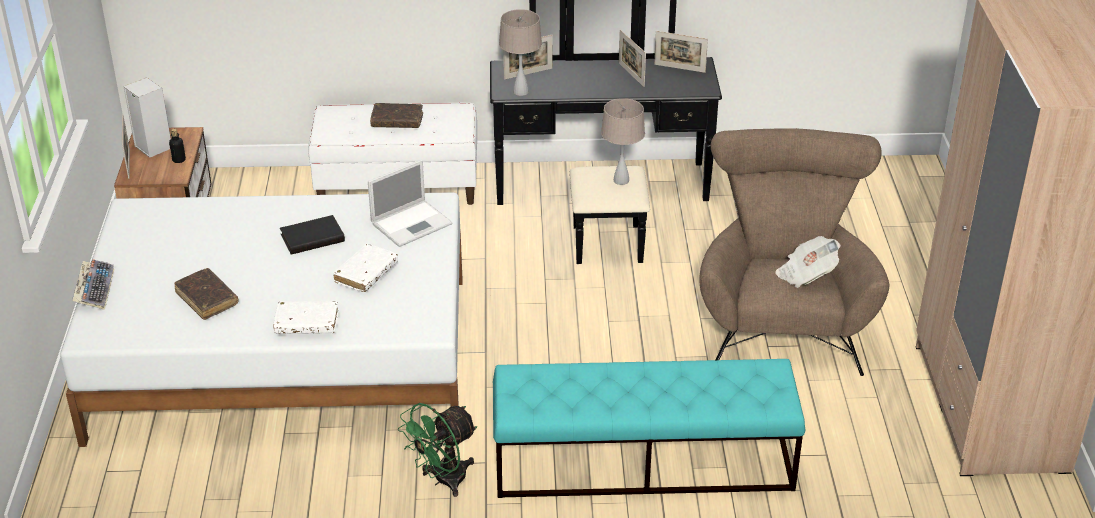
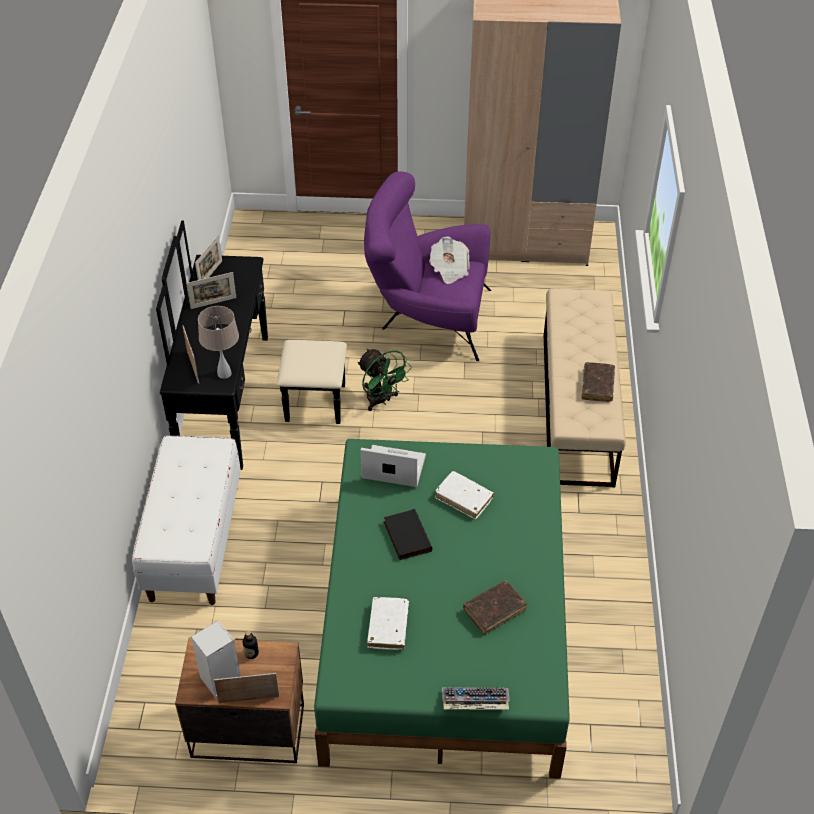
camera: 85 degrees left, 10 degrees up
(283, 356) = (443, 625): white bed -> green bed
(307, 323) = (531, 537): white book -> white book (388, 627)
(397, 121) = (183, 492): brown book -> brown book (597, 386)
(412, 223) = (392, 467): laptop -> laptop turned 45 degrees counterclockwise
(443, 480) = (597, 518): green fan -> green fan (381, 401)
(621, 180) = (312, 350): beige table lamp -> none
(642, 462) = (577, 407): turquoise bench -> beige bench
(781, 320) = (427, 319): brown armchair -> purple armchair

